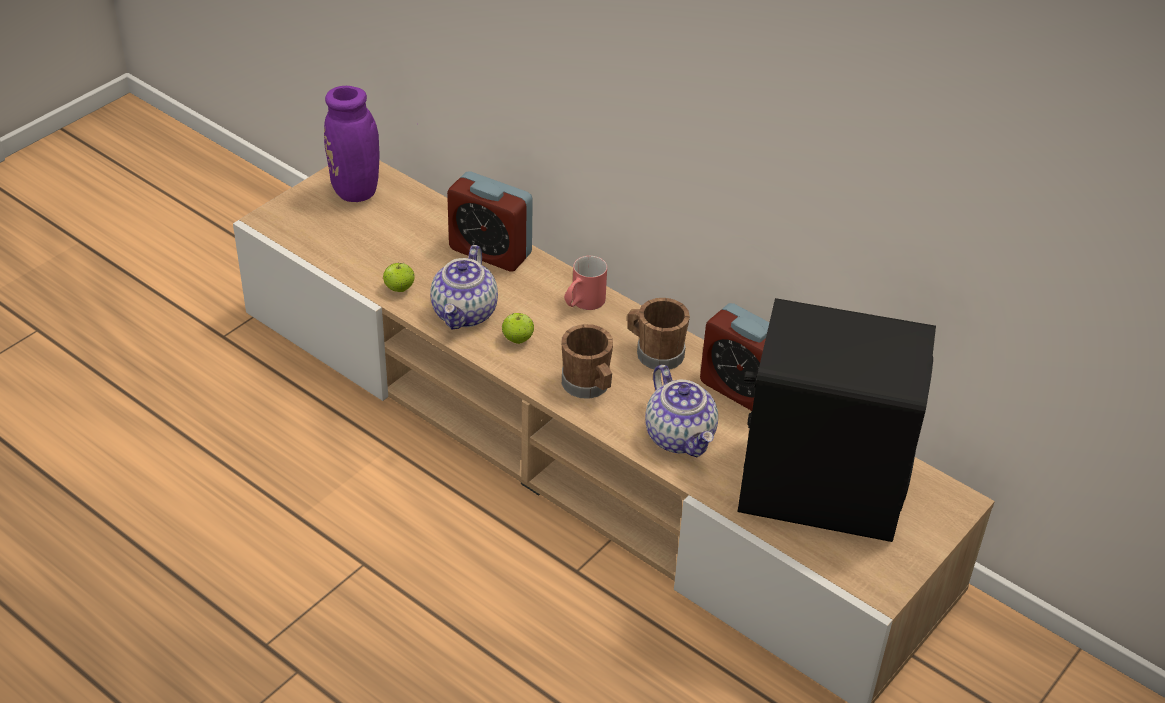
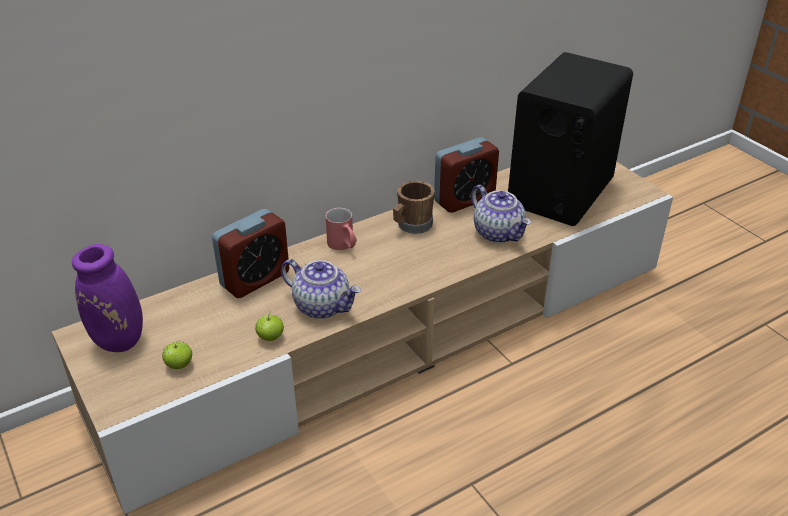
camera: 70 degrees left, 5 degrees down
(517, 339) = (367, 285): apple -> apple (179, 365)
(588, 386) = (433, 261): brown mug -> none
(681, 437) = (499, 233): teapot -> teapot turned 60 degrees clockwise

